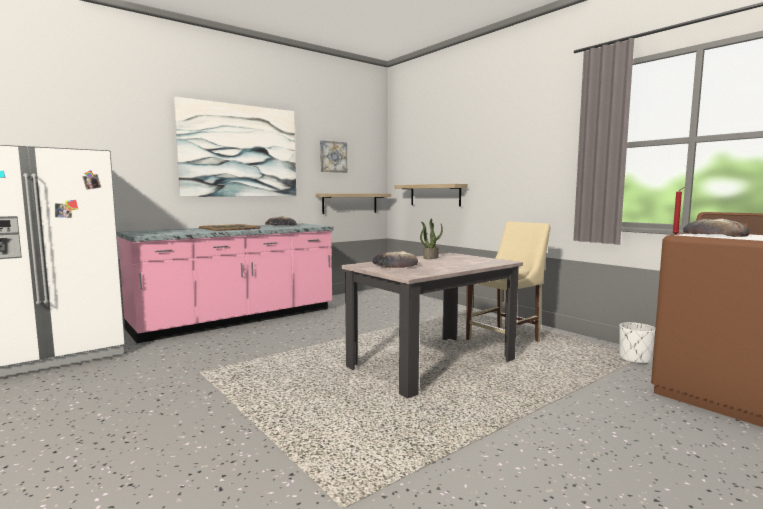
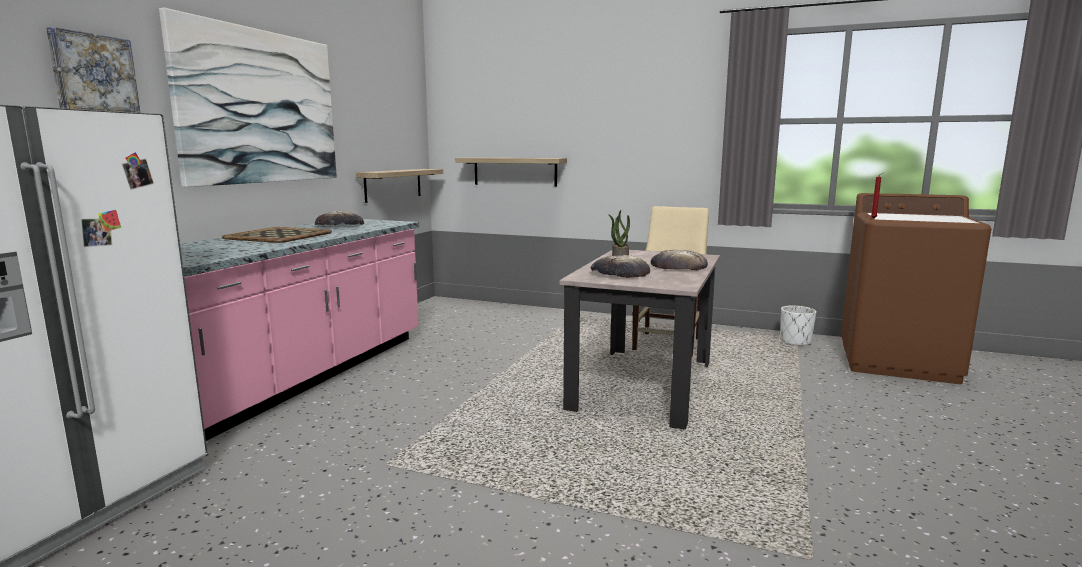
camera: 30 degrees left, 5 degrees up
(332, 157) = (372, 117): picture -> picture (93, 73)
(714, 234) = (896, 216): bread -> bread (678, 266)

